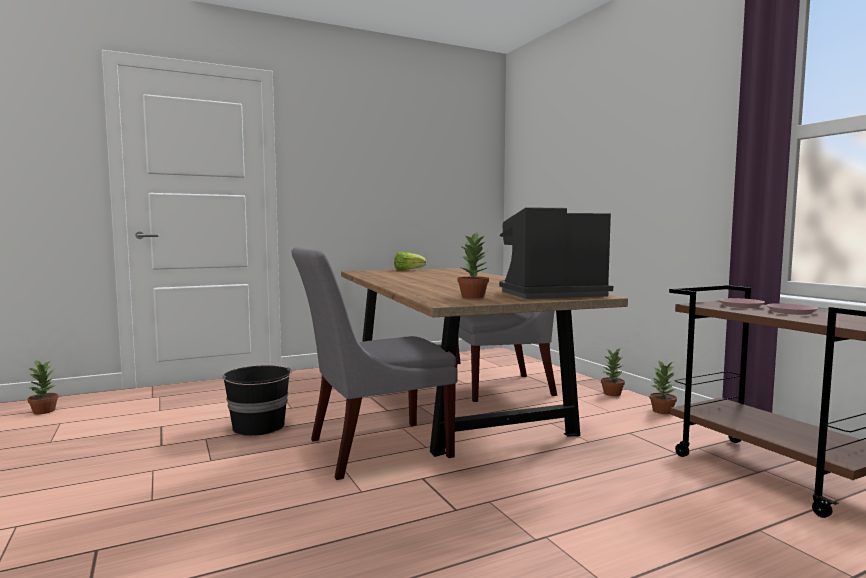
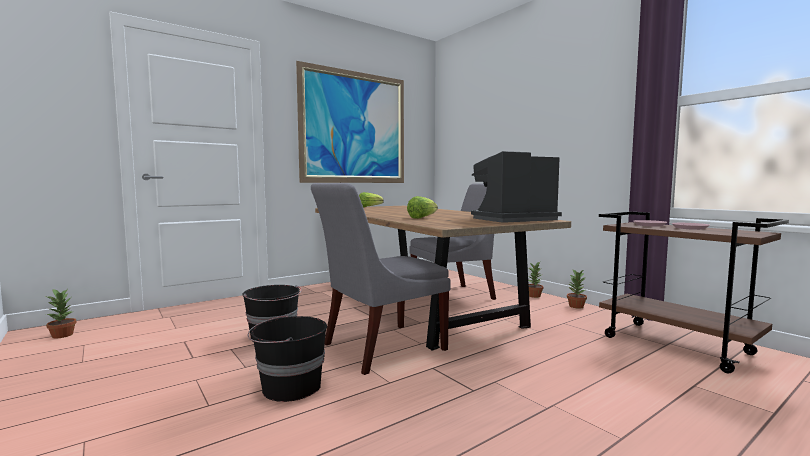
camera: 10 degrees left, 0 degrees up
(246, 487) = (290, 387): none -> black bucket
(393, 170) = (355, 127): none -> picture
(440, 289) = (422, 218): none -> lettuce
(473, 296) = (459, 222): potted plant -> none

